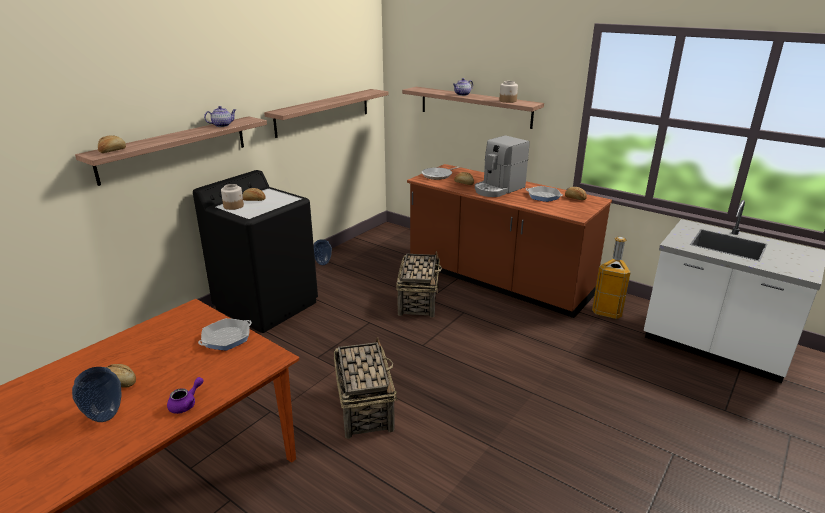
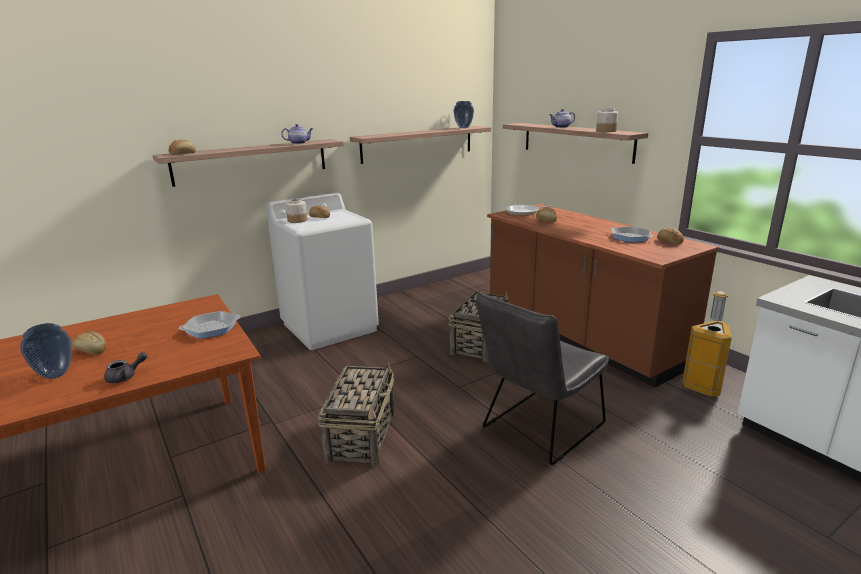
camera: 20 degrees right, 5 degrees down
(186, 404) = (126, 377): purple teapot -> grey teapot
(267, 305) = (330, 327): black washing machine -> white washing machine
(323, 263) = (404, 298): vase -> vase (464, 127)
(498, 189) = (581, 227): coffee machine -> none
(505, 370) = (538, 429): none -> grey chair

